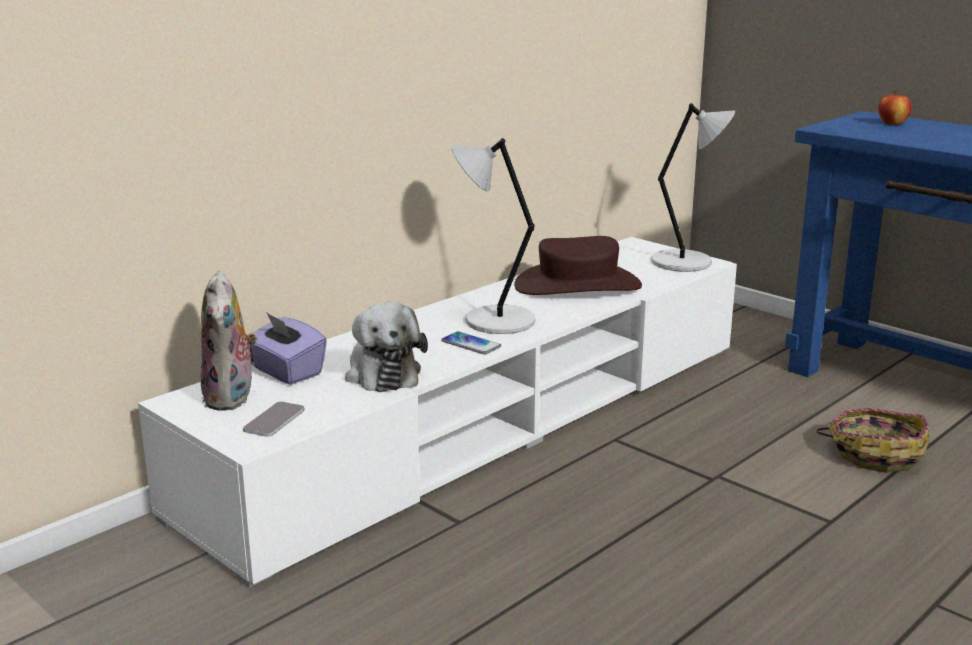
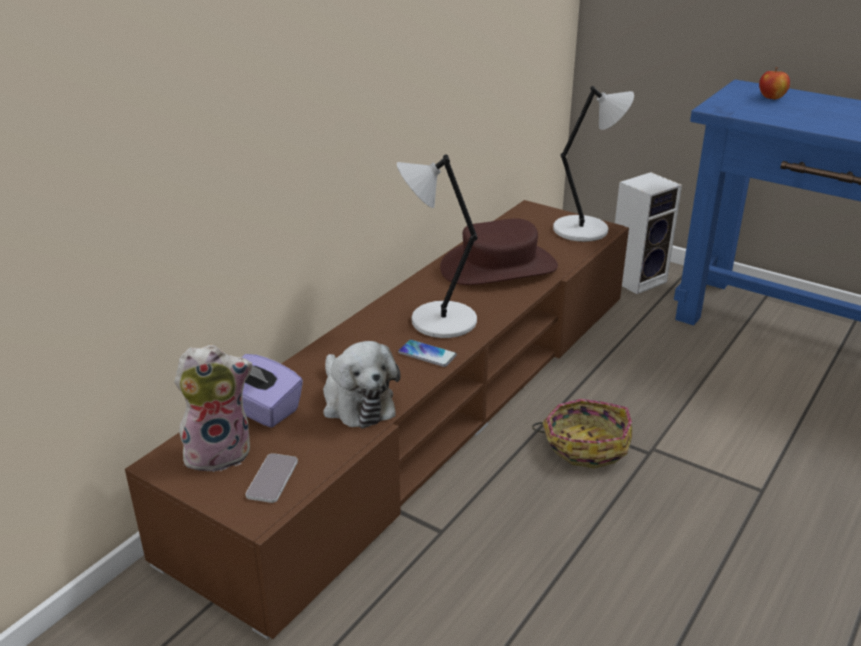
camera: 10 degrees left, 10 degrees up
(232, 398) = (219, 452): plush toy -> plush toy turned 90 degrees counterclockwise
(487, 423) = (431, 408): white tv stand -> brown tv stand
(758, 334) = (638, 279): none -> speaker
(875, 453) = (775, 407): basket -> basket (585, 444)

